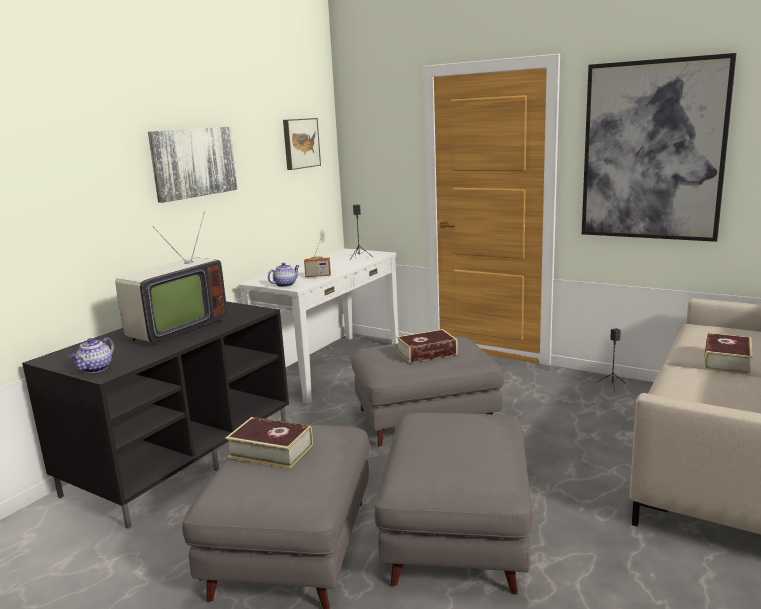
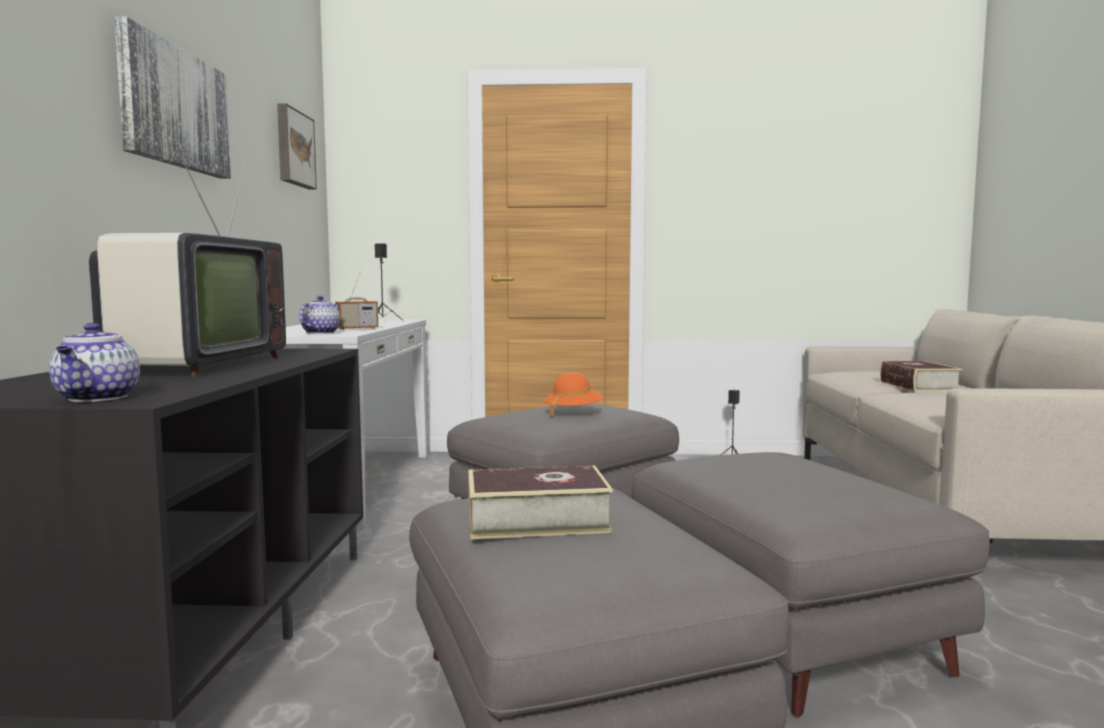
camera: 30 degrees left, 10 degrees down
(427, 353) = (573, 413): book -> orange hat
(652, 151) = (755, 183): picture -> none

